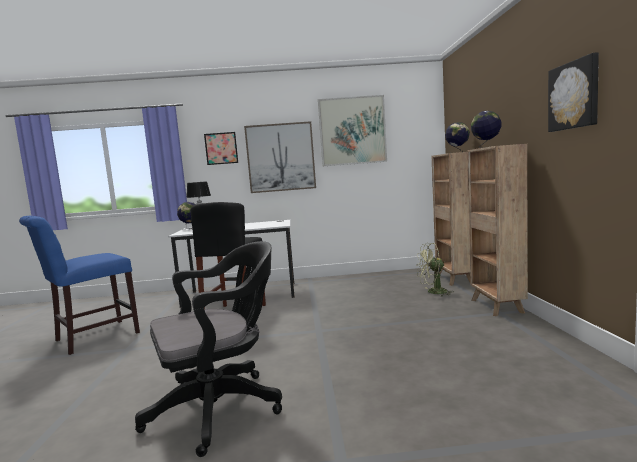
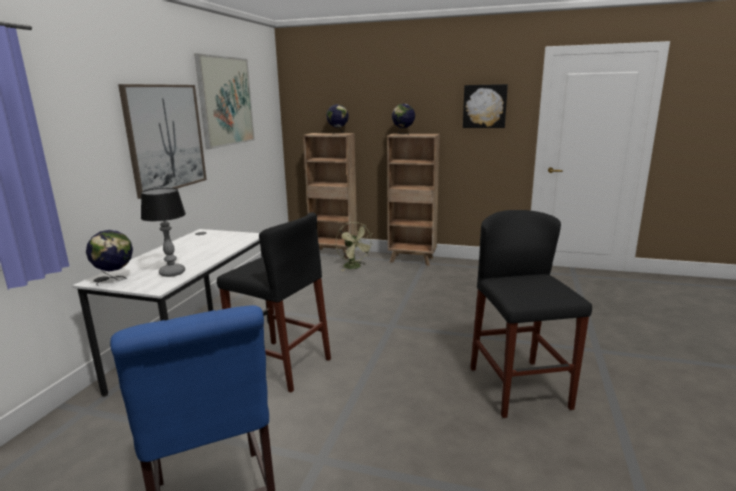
camera: 70 degrees left, 10 degrees up
(221, 148) = (89, 123): picture -> none
(221, 407) = (519, 388): black office chair -> black stool
(433, 292) = (354, 267): green fan -> green fan turned 45 degrees counterclockwise

